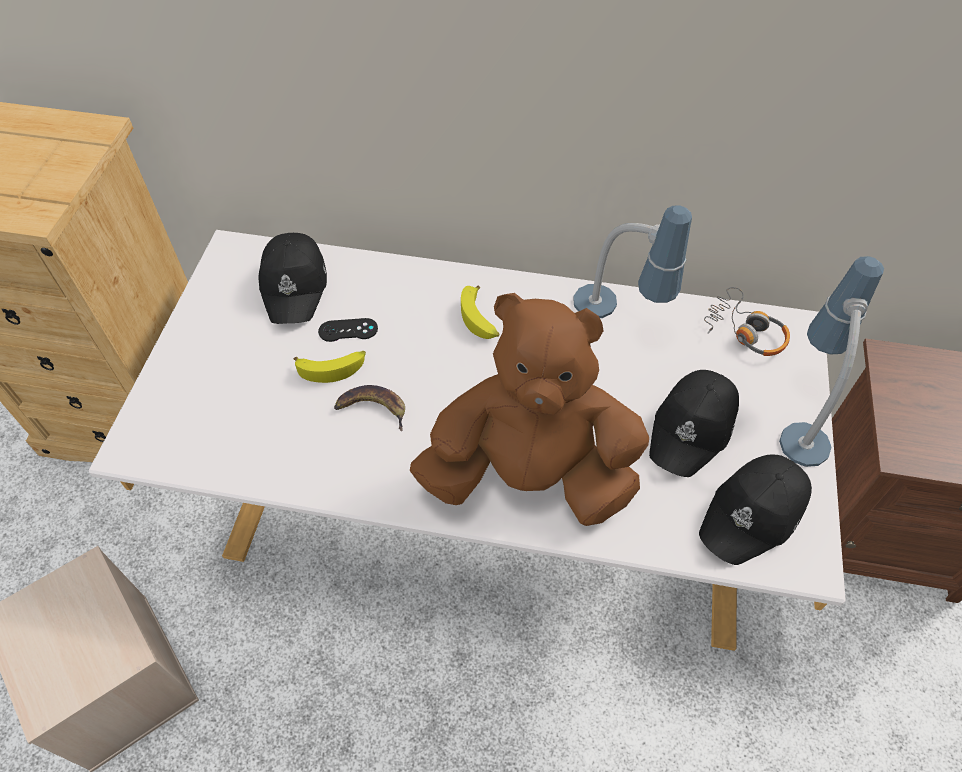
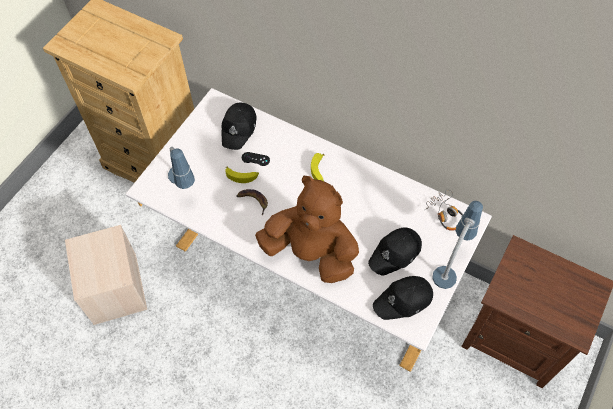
camera: 20 degrees right, 5 degrees up
(618, 319) = (385, 190): table lamp -> table lamp (184, 187)

